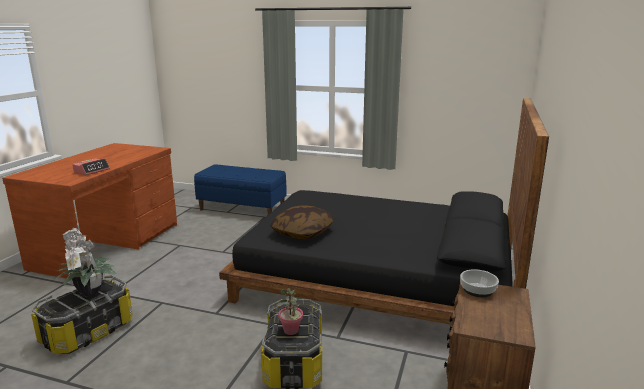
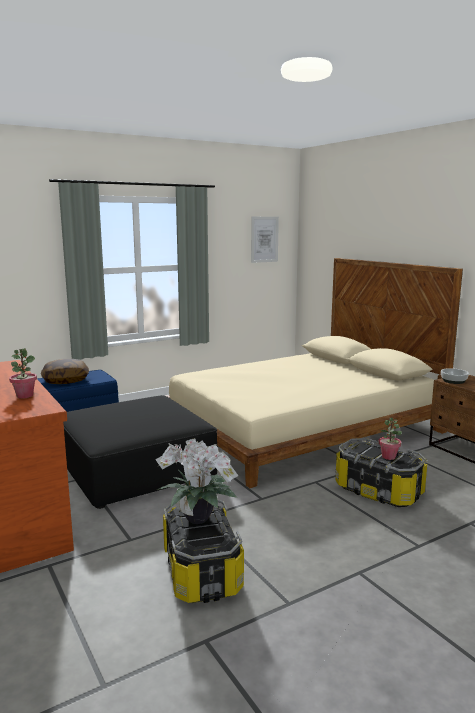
camera: 50 degrees left, 5 degrees down
(92, 170) = (24, 396): alarm clock -> potted plant
(212, 253) = (136, 468): none -> black ottoman
(303, 232) = (277, 396): pillow -> pillow (66, 380)
(378, 279) = (300, 428): black bed -> beige bed
(481, 67) = (264, 239): none -> picture

